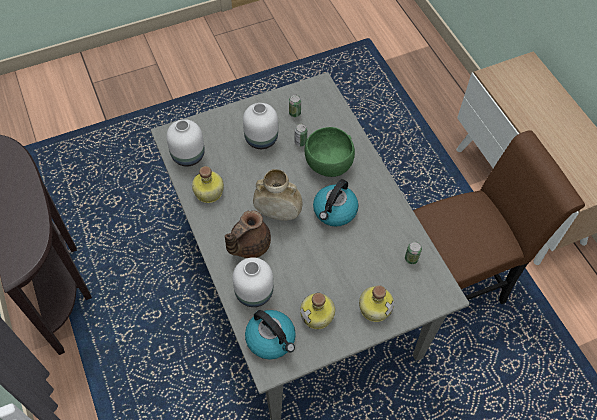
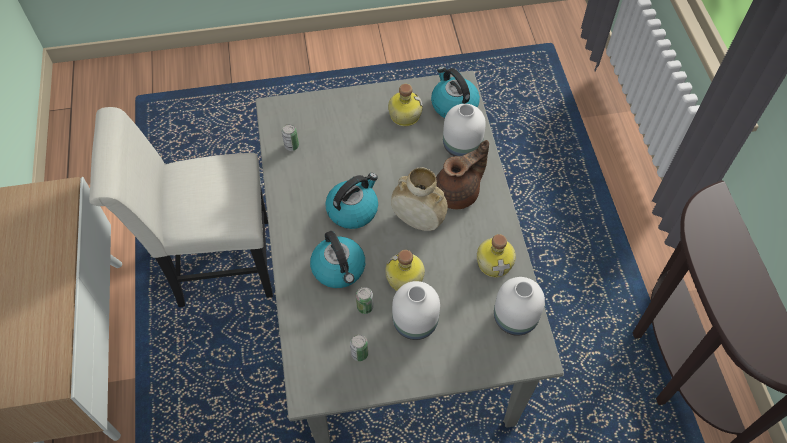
camera: 165 degrees left, 0 degrees up
(328, 164) = (339, 269): green bowl -> kettle
(374, 307) = (347, 111): bottle -> bottle (404, 279)
(458, 280) = (215, 263): brown chair -> white chair

